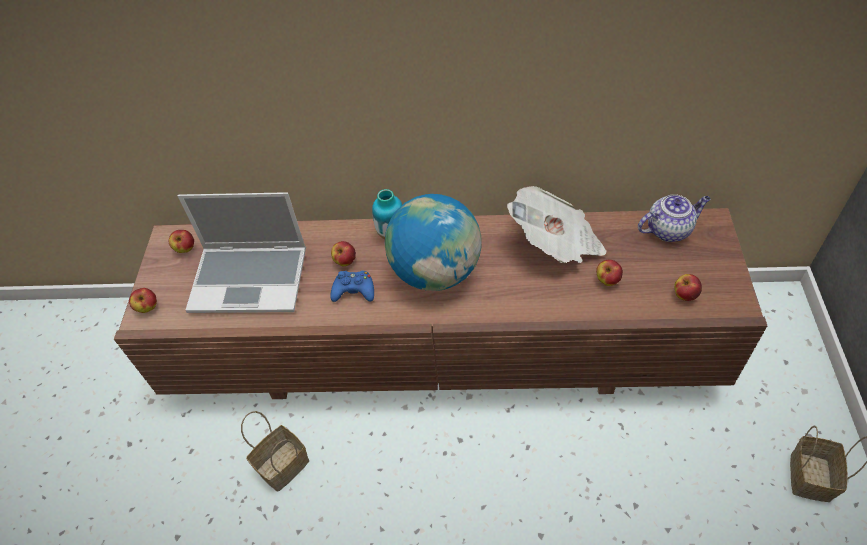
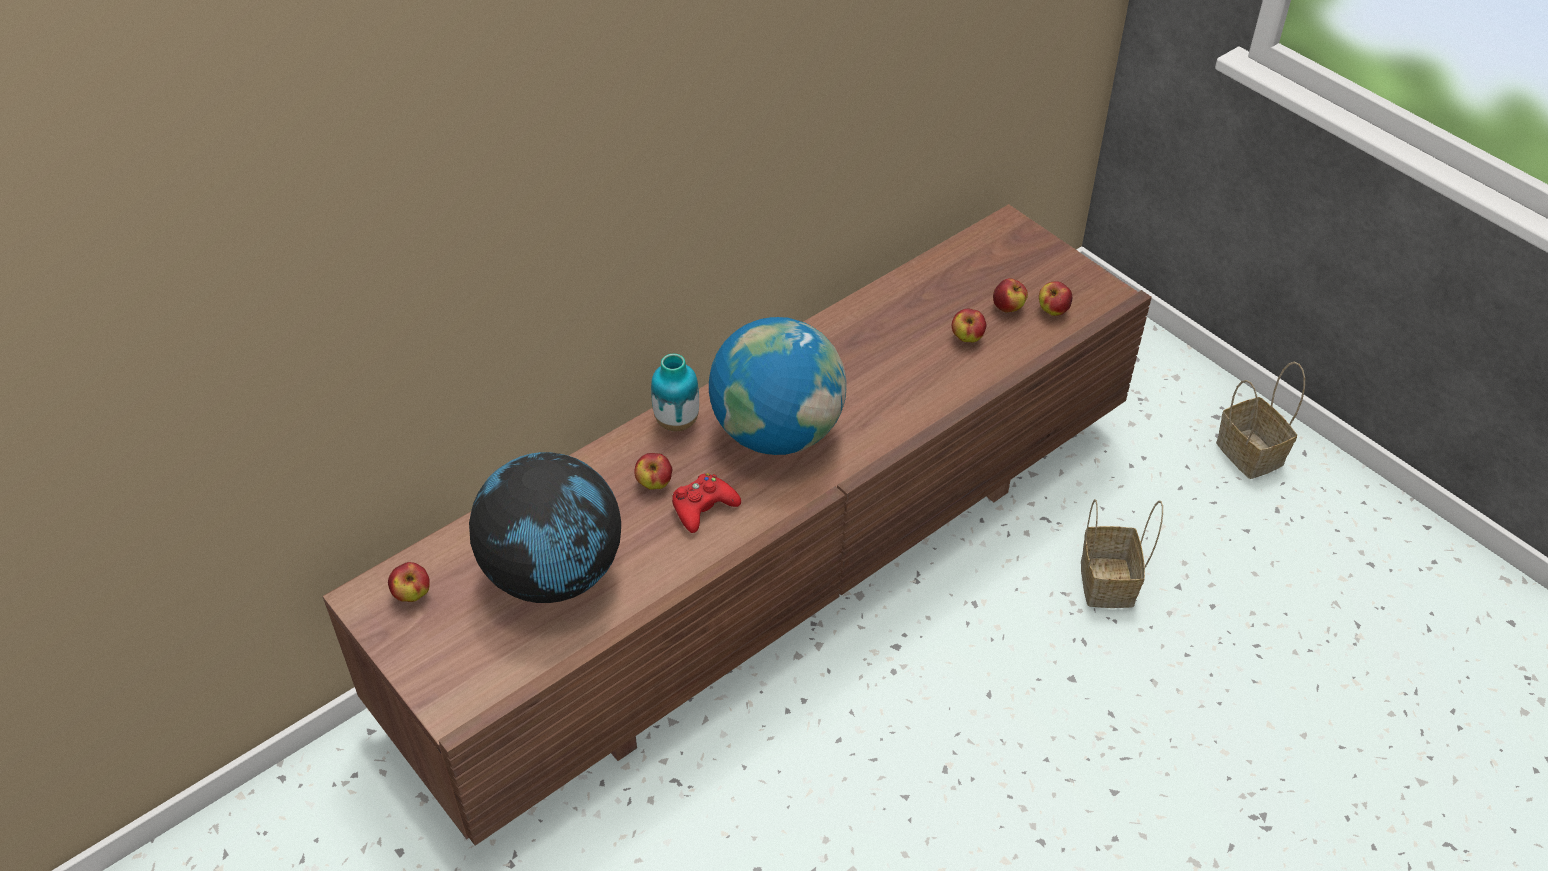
camera: 45 degrees left, 5 degrees down
(147, 307) = (446, 691): apple -> apple (1008, 308)
(251, 279) = (554, 573): laptop -> globe
(282, 467) = (718, 823): basket -> basket (1109, 584)
(354, 290) = (703, 507): blue game controller -> red game controller
(556, 243) = (877, 330): newspaper -> none
(669, 229) = (975, 255): teapot -> none

